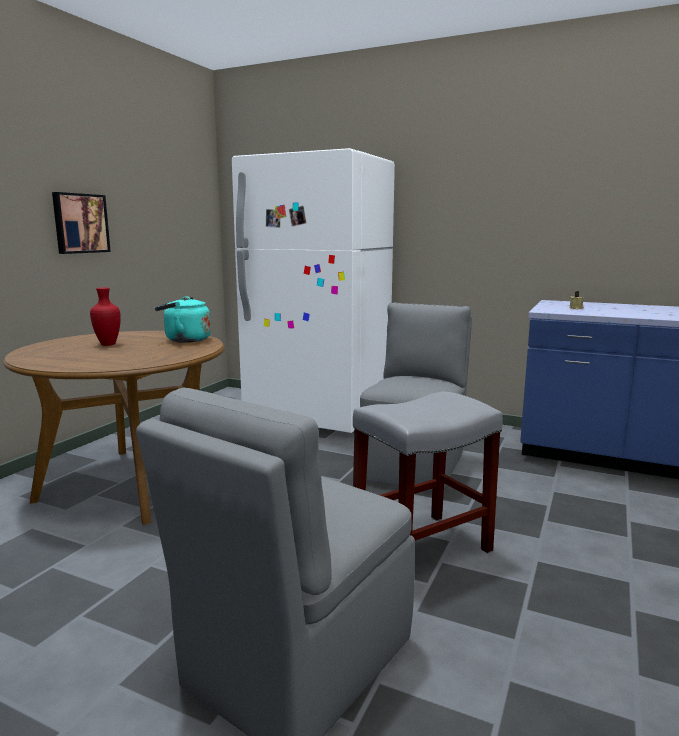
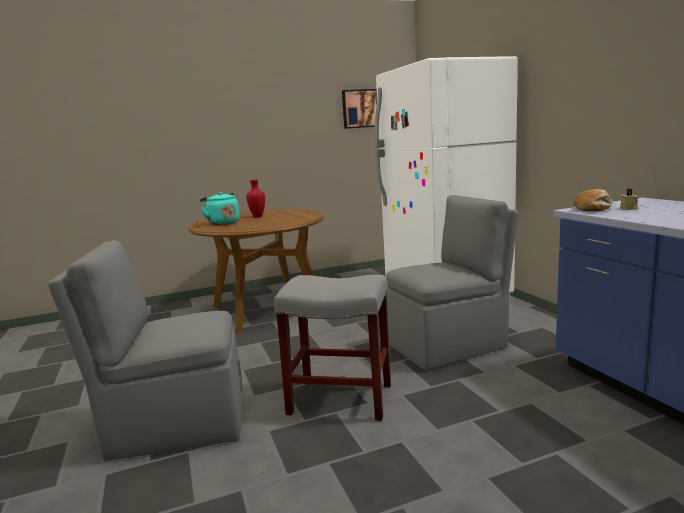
camera: 45 degrees right, 0 degrees up
(80, 223) = (282, 136): picture -> picture (360, 109)
(184, 340) = (299, 217): turquoise kettle -> turquoise kettle (222, 223)
(553, 309) = (593, 208): none -> bread

